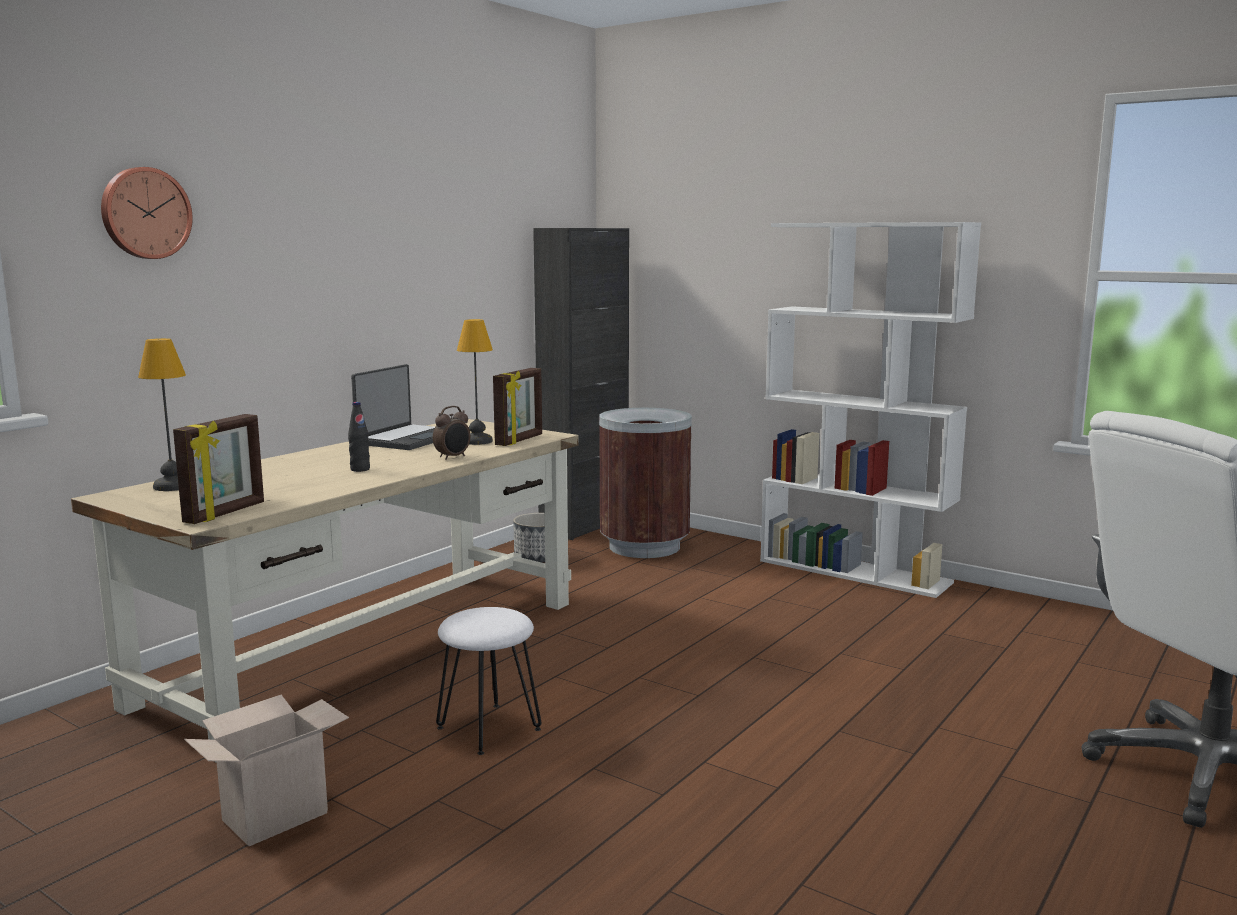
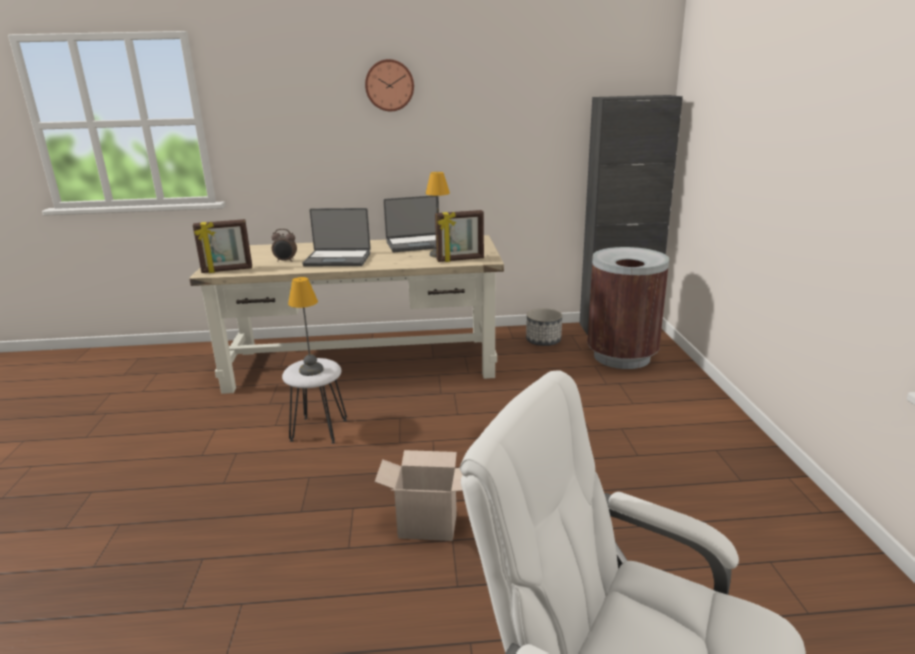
camera: 50 degrees right, 10 degrees up
(145, 213) = (276, 98): wall clock -> wall clock (389, 85)
(173, 486) = (259, 249): table lamp -> table lamp (311, 370)
(277, 815) = (191, 425): cardboard box -> cardboard box (430, 525)
(360, 469) = (338, 259): black bottle -> laptop
(453, 457) = (394, 263): alarm clock -> alarm clock (286, 261)
(855, 571) = (737, 439): white bookcase -> none

